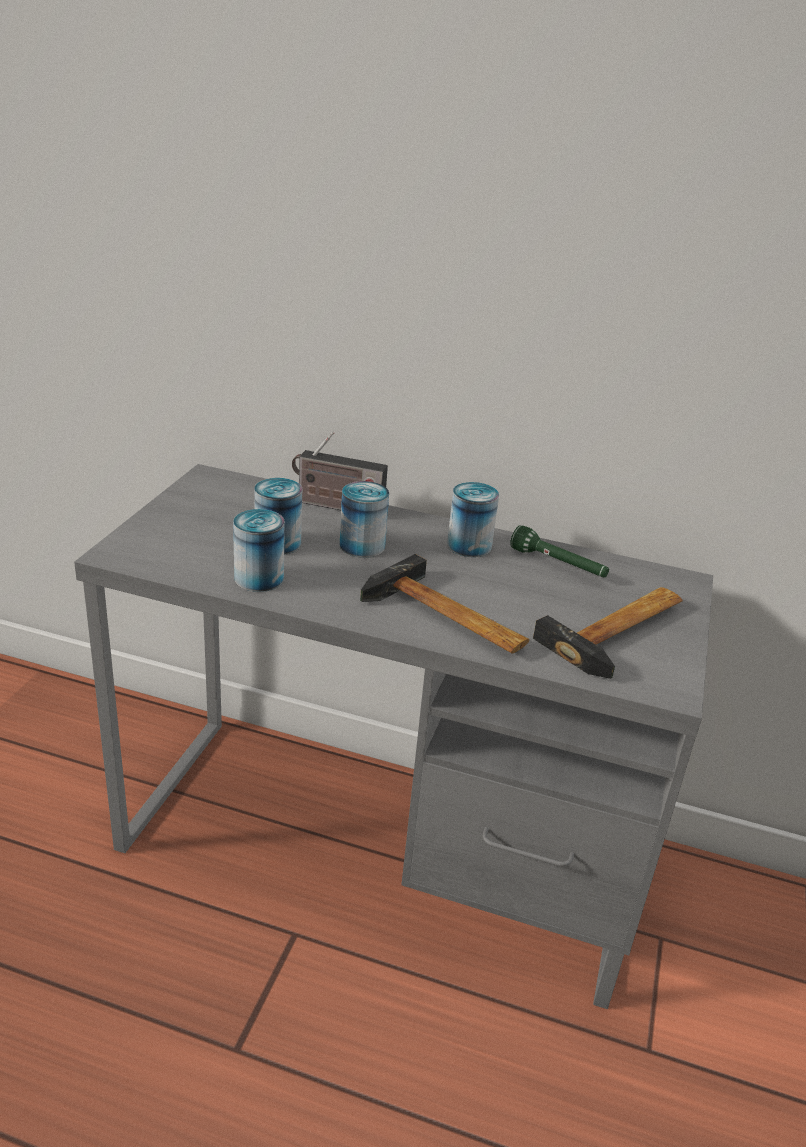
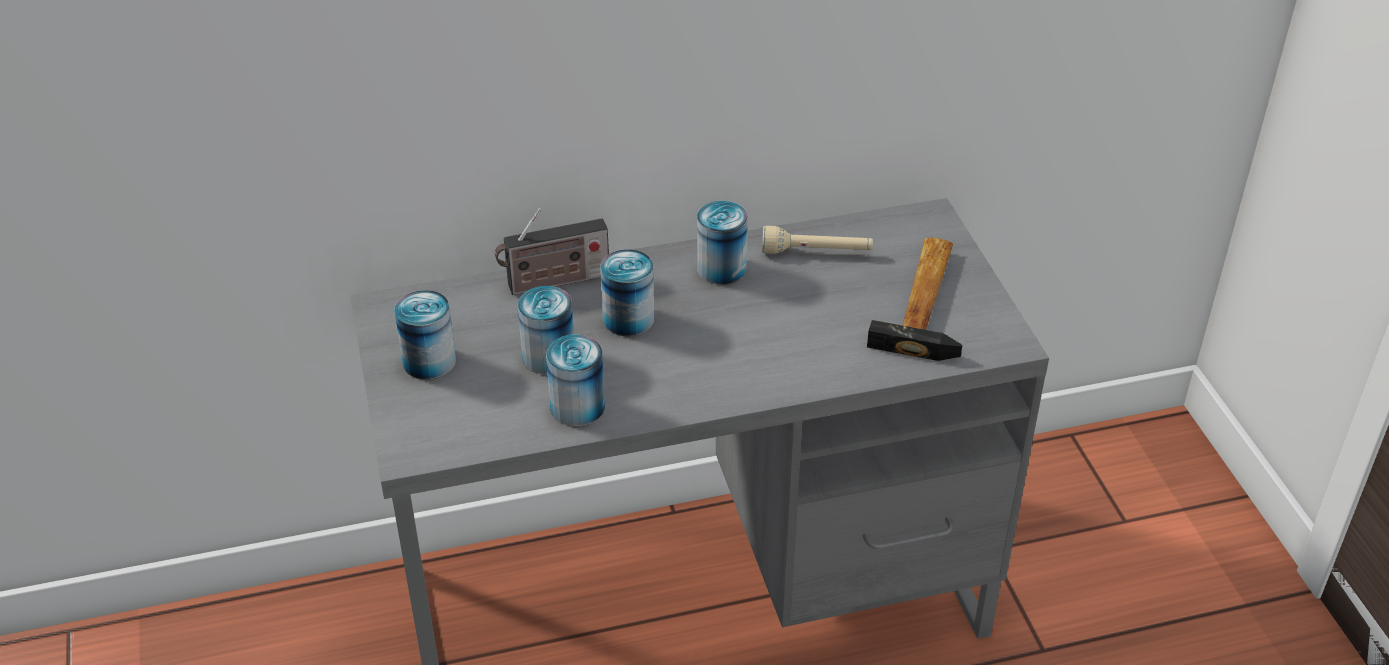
camera: 30 degrees left, 10 degrees up
(196, 513) = (429, 361): none -> can
(447, 619) = (782, 364): hammer -> none
(558, 565) = (816, 252): green flashlight -> beige flashlight

